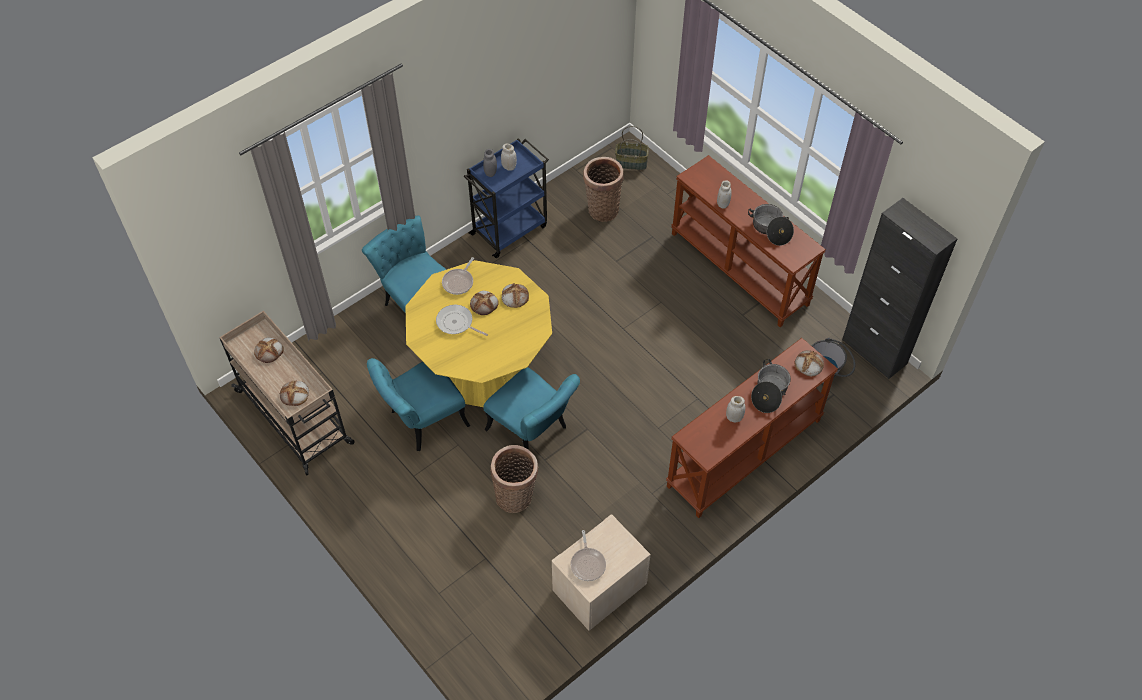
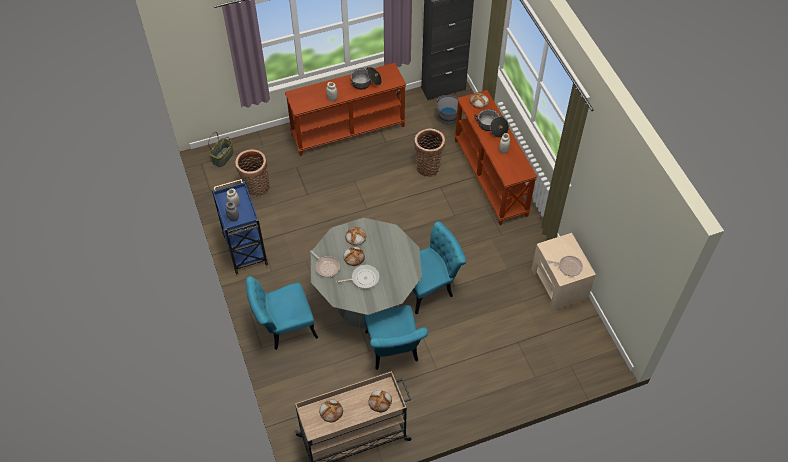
camera: 70 degrees left, 0 degrees up
(456, 323) = (363, 278): frying pan -> frying pan turned 150 degrees counterclockwise
(483, 372) = (367, 301): yellow dining table -> grey dining table
(516, 496) = (476, 310): basket -> basket (428, 166)

